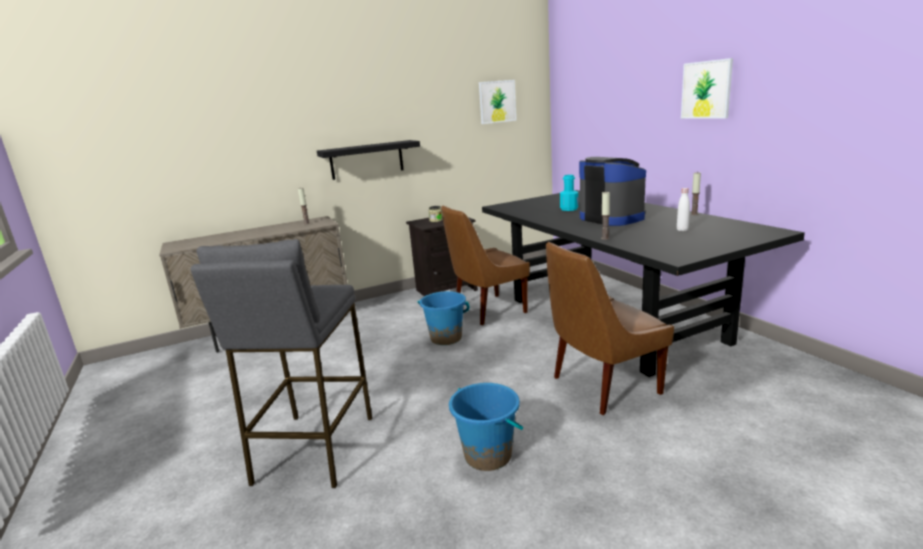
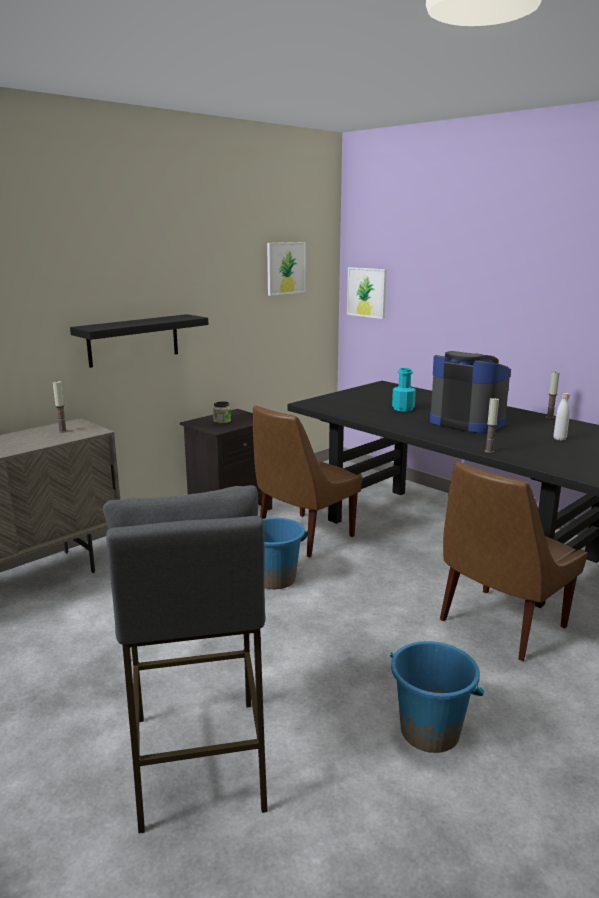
camera: 20 degrees left, 0 degrees up
(706, 90) = (559, 280): picture -> picture (367, 292)

